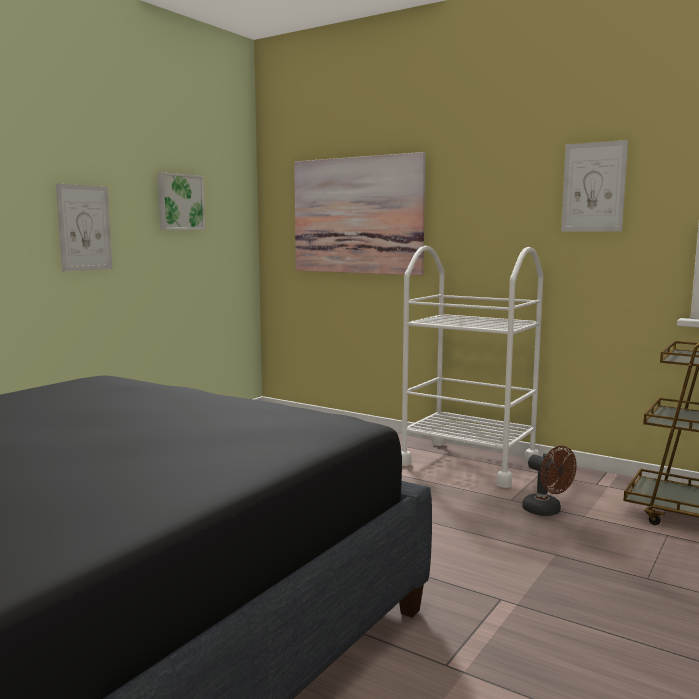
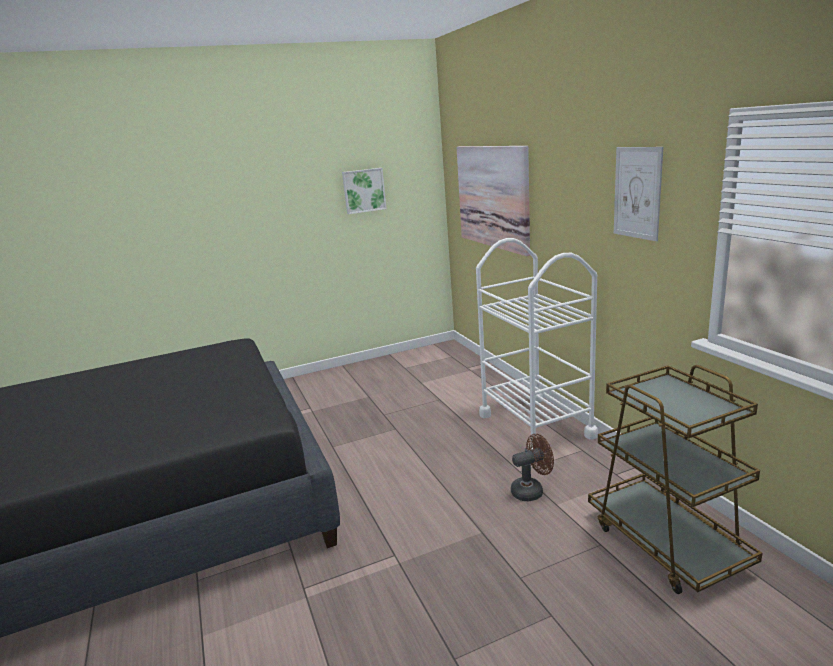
camera: 35 degrees right, 10 degrees up
(84, 228) = (284, 221): picture -> none
(547, 511) = (531, 490): brown fan -> brown fan turned 105 degrees counterclockwise

